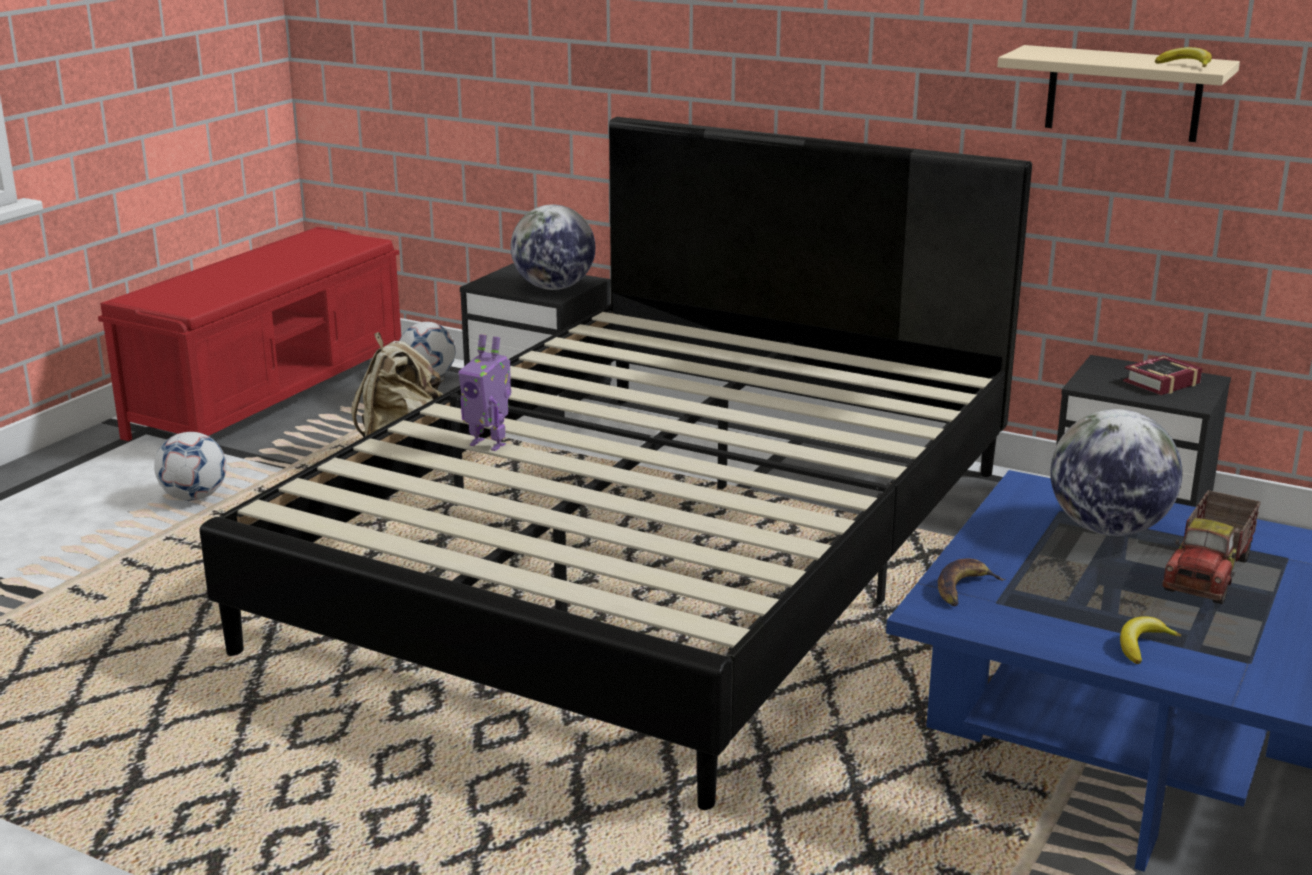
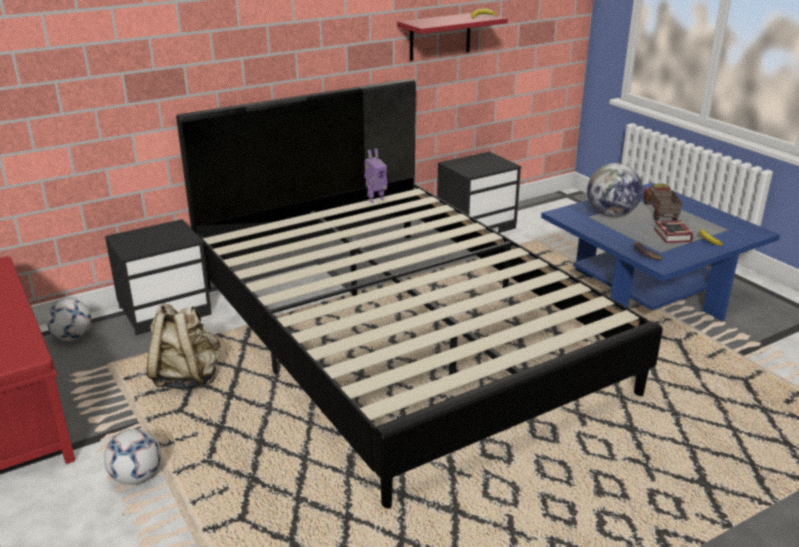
camera: 60 degrees left, 5 degrees up
(489, 444) = (358, 317): toy robot -> toy robot (375, 199)
(554, 288) = (172, 236): globe -> none
(1123, 93) = (440, 36): beige shelf -> red shelf
(1158, 382) = (481, 162): book -> book (672, 236)
(1210, 573) = (659, 212): toy truck -> toy truck turned 150 degrees counterclockwise

